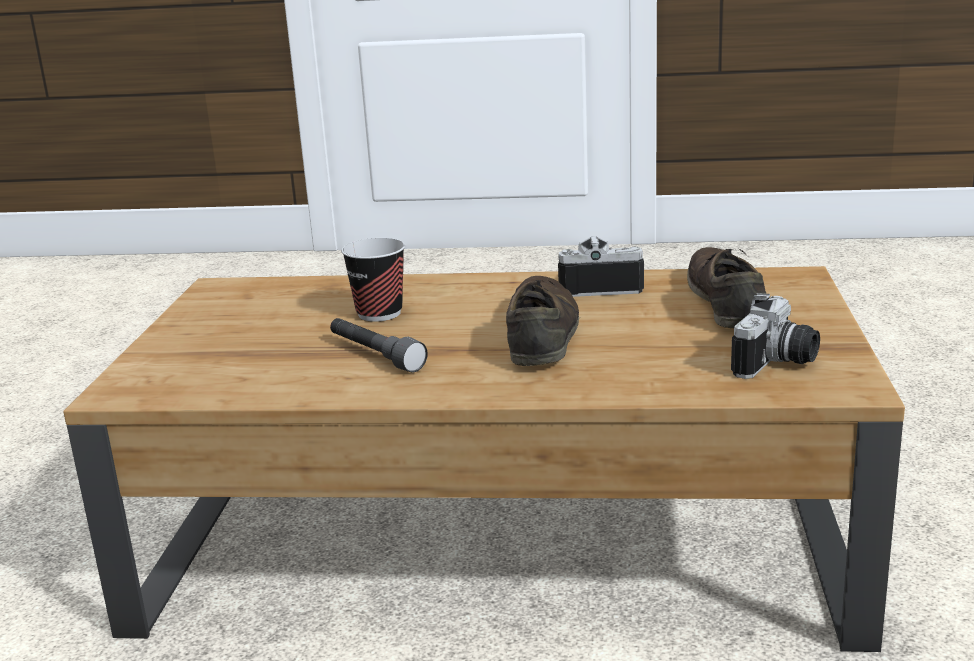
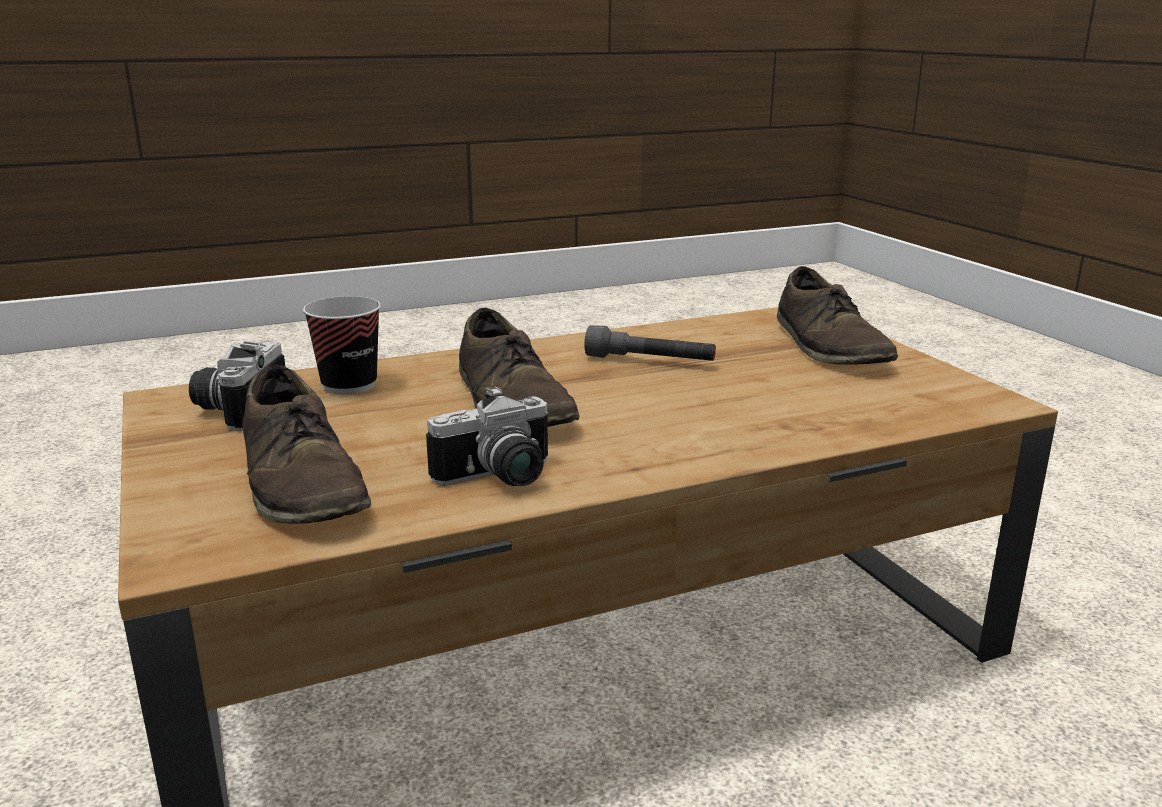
camera: 150 degrees right, 0 degrees up
(198, 346) = (830, 346): none -> brown shoe
(379, 313) = (727, 398): cup -> cup (349, 385)

